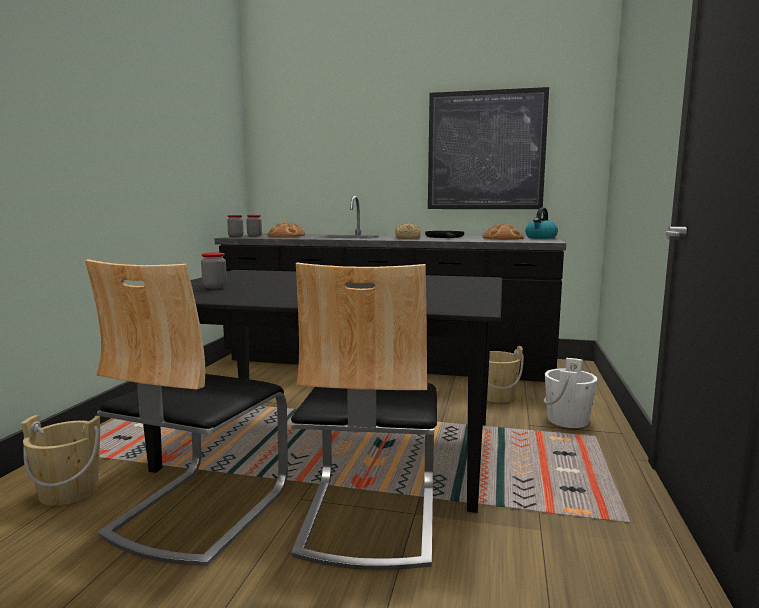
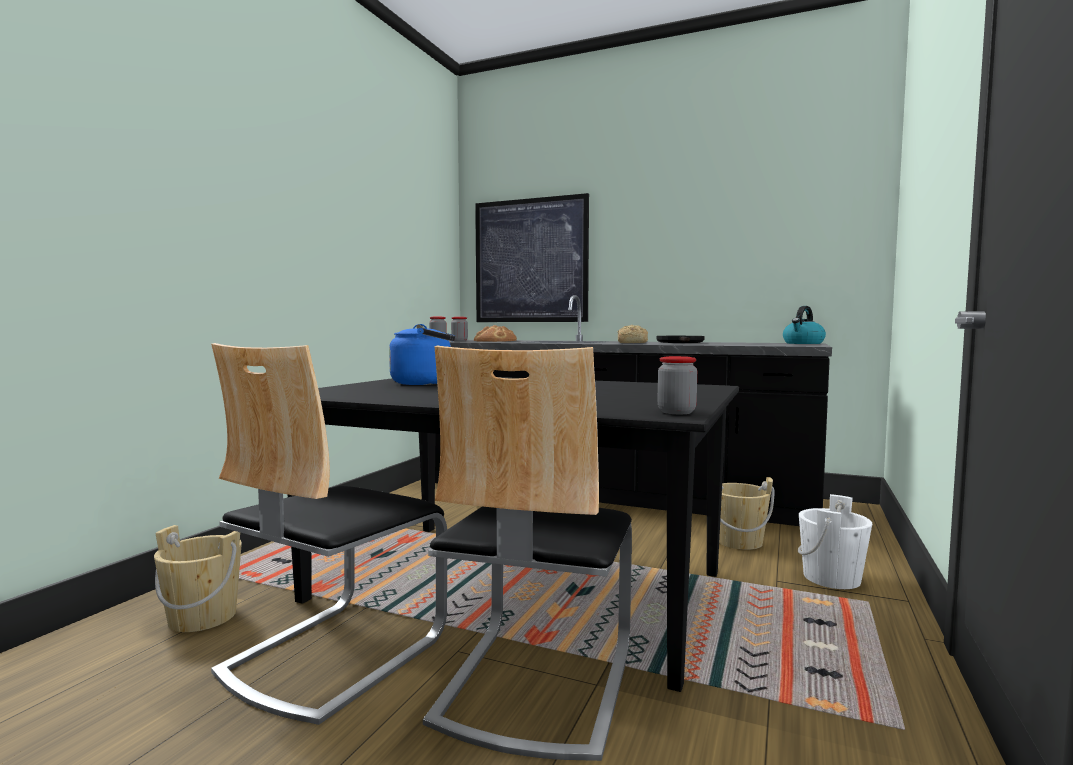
camera: 10 degrees right, 5 degrees down
(214, 287) = (383, 388): jar -> jar (676, 412)
(247, 280) = (426, 383): none -> blue kettle
(485, 151) = (733, 239): picture -> picture (530, 261)
(503, 238) = (752, 343): bread -> none

